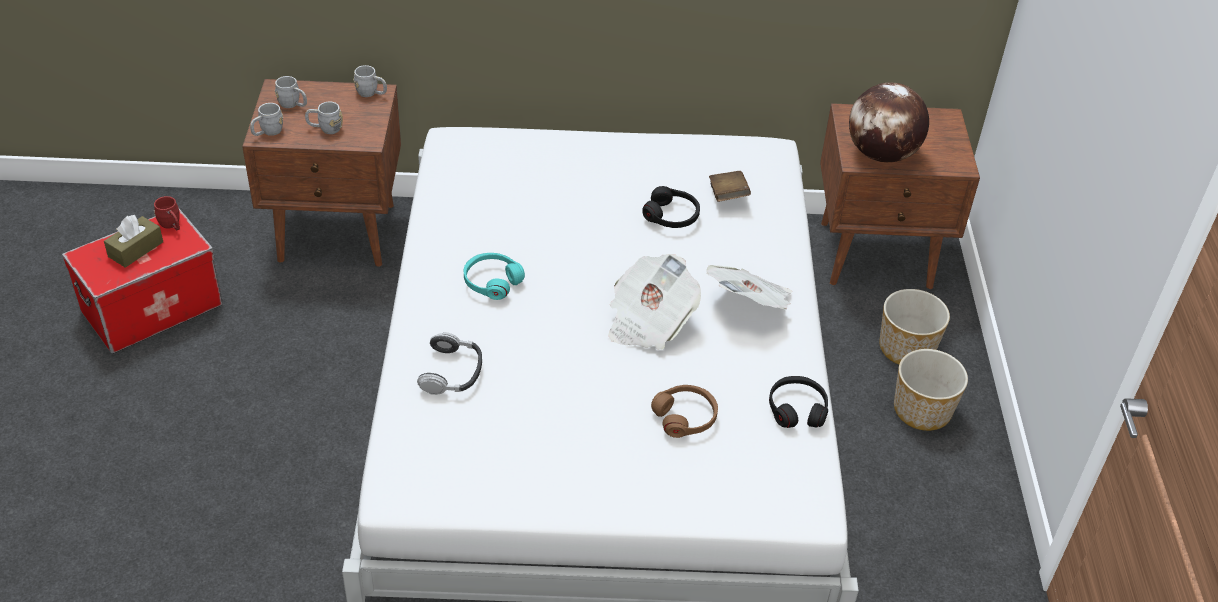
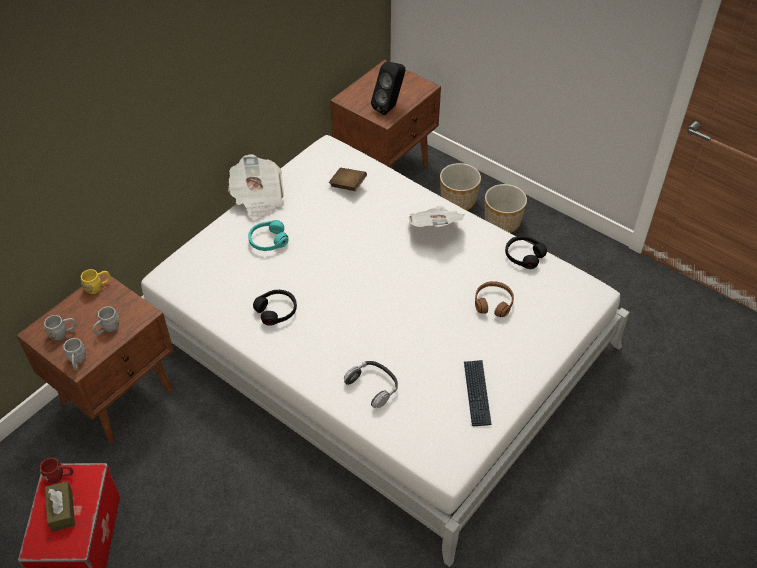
camera: 50 degrees left, 5 degrees up
(371, 93) = (98, 287): grey mug -> yellow mug
(492, 281) = (316, 326): turquoise headphones -> turquoise headphones (268, 240)
(527, 470) = (477, 393): none -> keyboard
(648, 321) = (412, 275): newspaper -> newspaper (258, 199)
(671, 215) = (340, 217): black headphones -> black headphones (276, 311)
(882, 154) = (390, 107): globe -> black speaker

